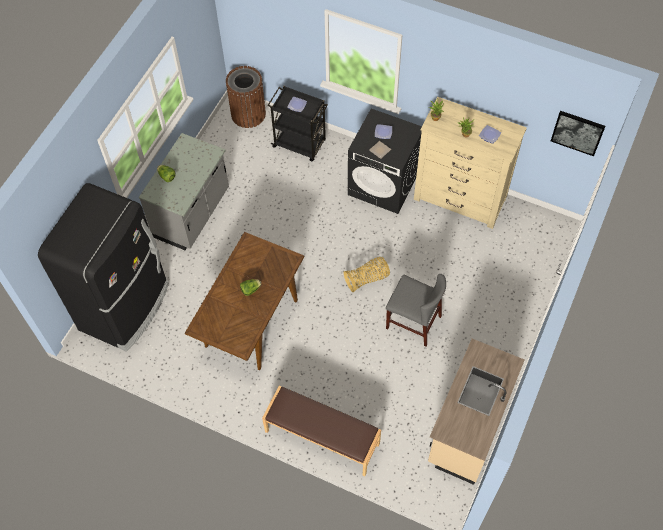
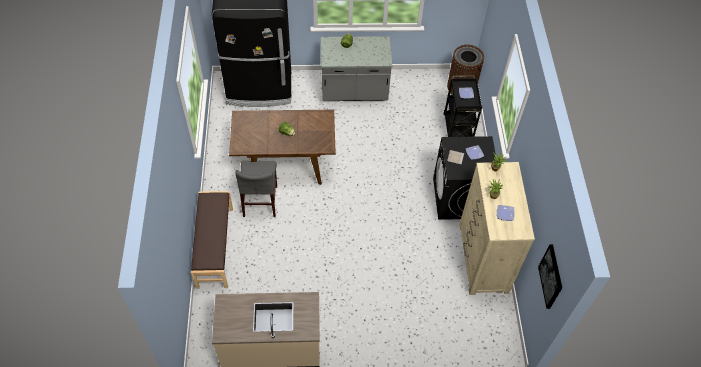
camera: 60 degrees right, 5 degrees down
(367, 279) = (365, 222): basket -> none
(413, 322) = (345, 270): grey chair -> grey chair (260, 201)

